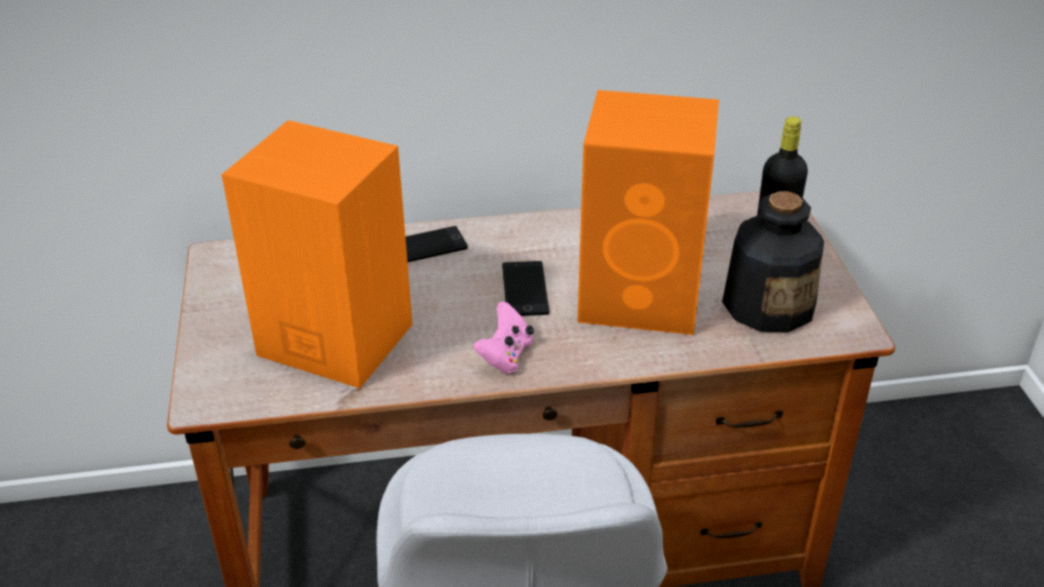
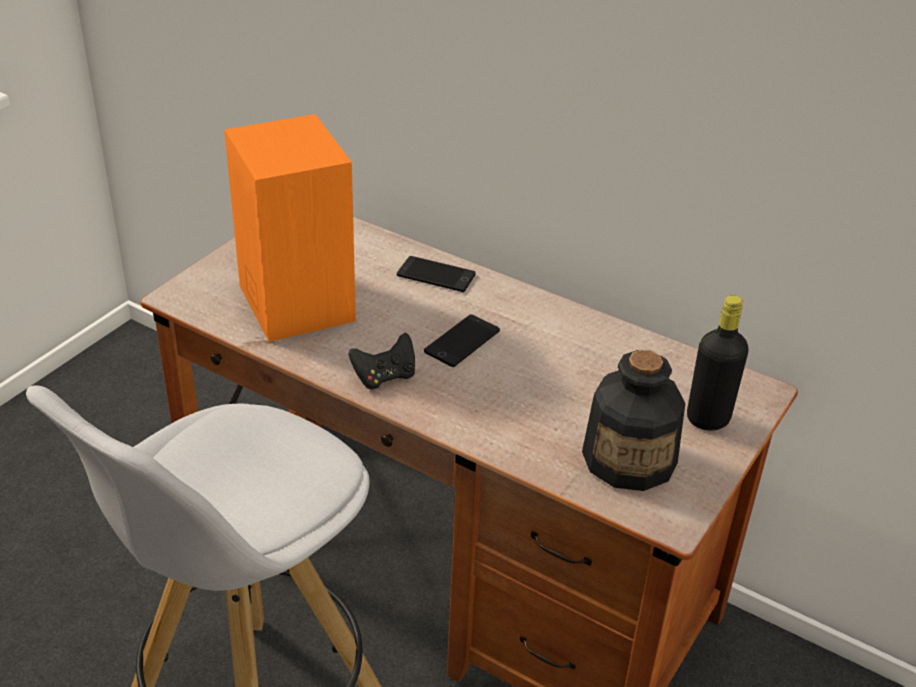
camera: 40 degrees right, 0 degrees up
(505, 355) = (384, 377): pink game controller -> black game controller
(643, 297) = (539, 396): orange speaker -> none

